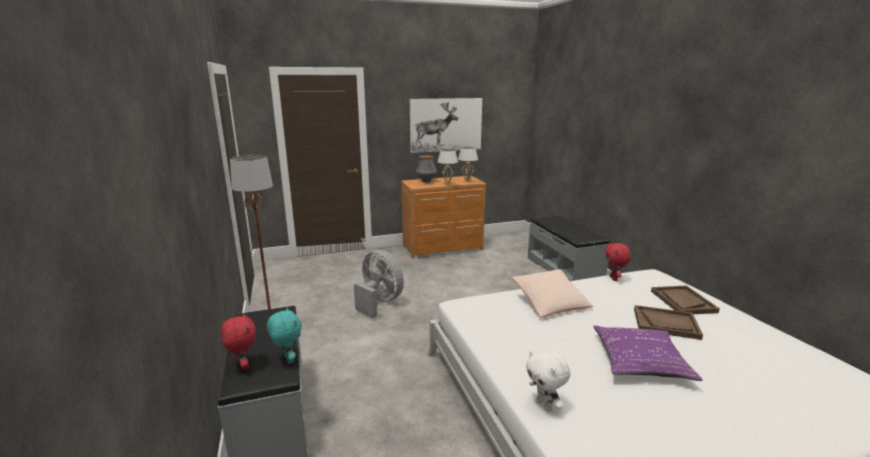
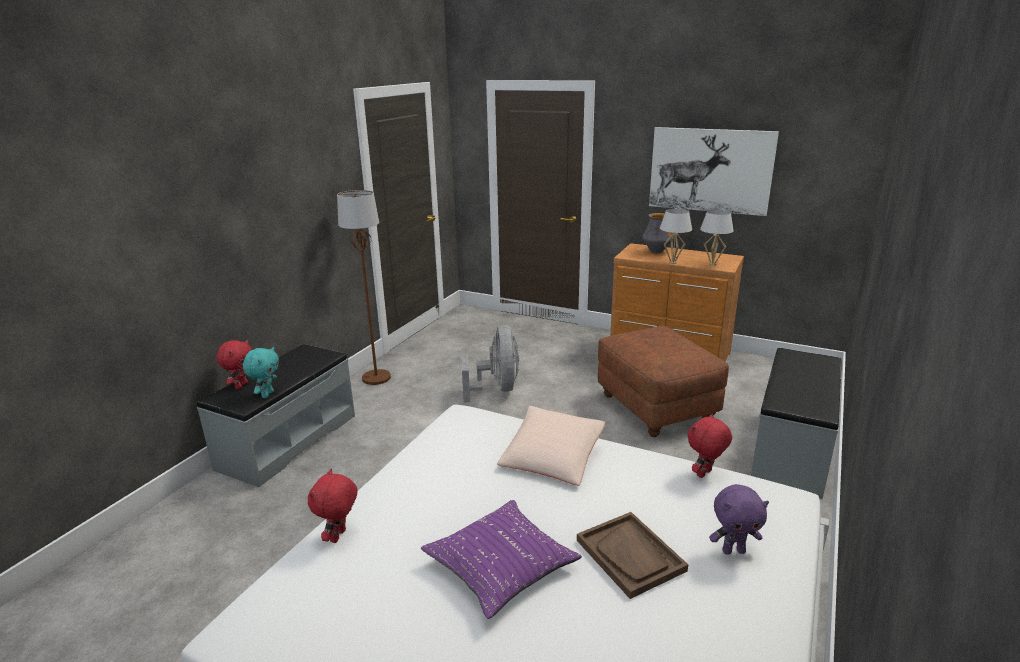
camera: 45 degrees right, 5 degrees up
(482, 276) = (656, 408): none -> brown ottoman
(544, 406) = (339, 536): white plush toy -> red plush toy
(682, 301) = (733, 550): brown tray -> purple plush toy

